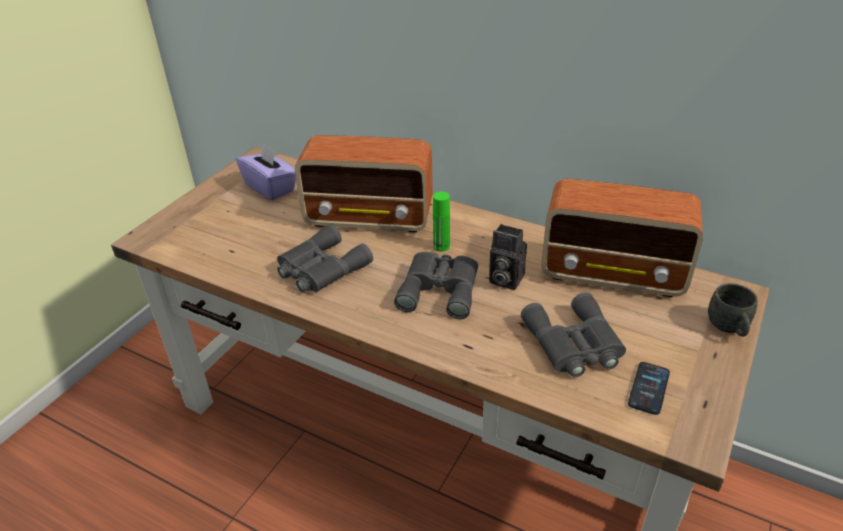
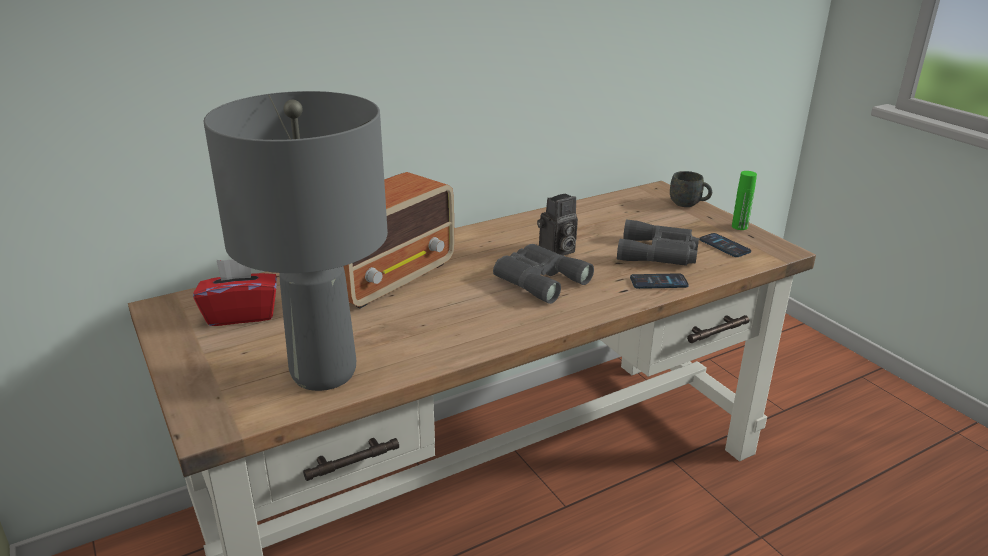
camera: 60 degrees left, 10 degrees down
(225, 250) = (324, 372): none -> grey table lamp
(271, 188) = (241, 314): purple tissue box -> red tissue box
(320, 268) = (437, 324): grey binoculars -> none
(441, 246) = (479, 260): green bottle -> green bottle (739, 227)
(507, 364) = (658, 282): none -> phone
(614, 274) = (597, 214): radio -> none

